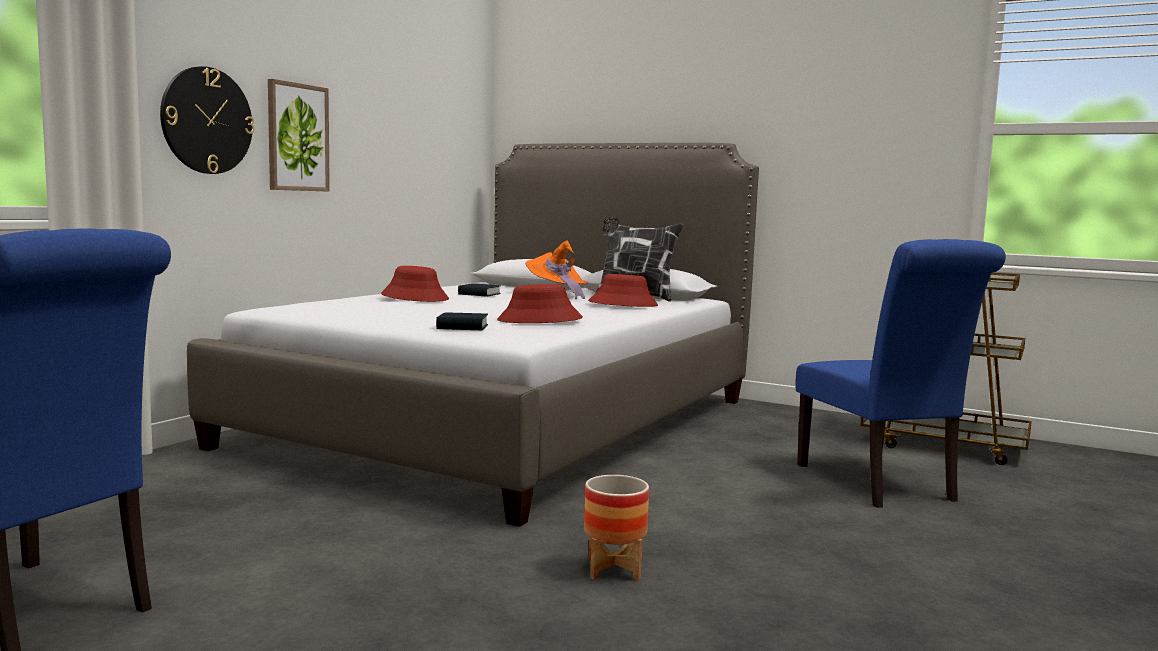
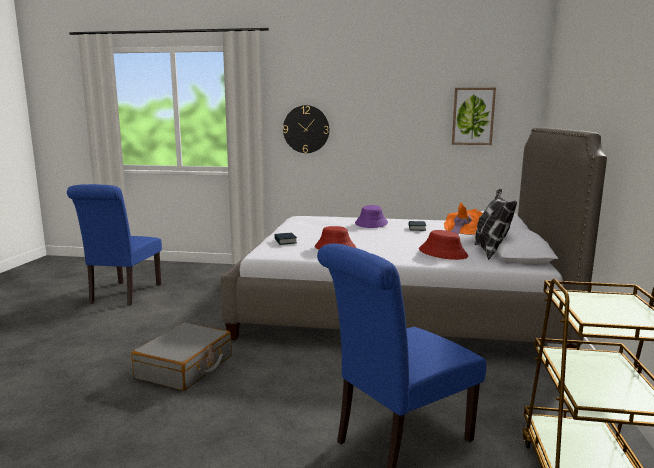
camera: 70 degrees right, 5 degrees up
(297, 137) = (359, 133): picture -> picture (473, 116)
(415, 297) = (371, 223): red hat -> purple hat
(613, 569) = (185, 367): planter -> grey suitcase

